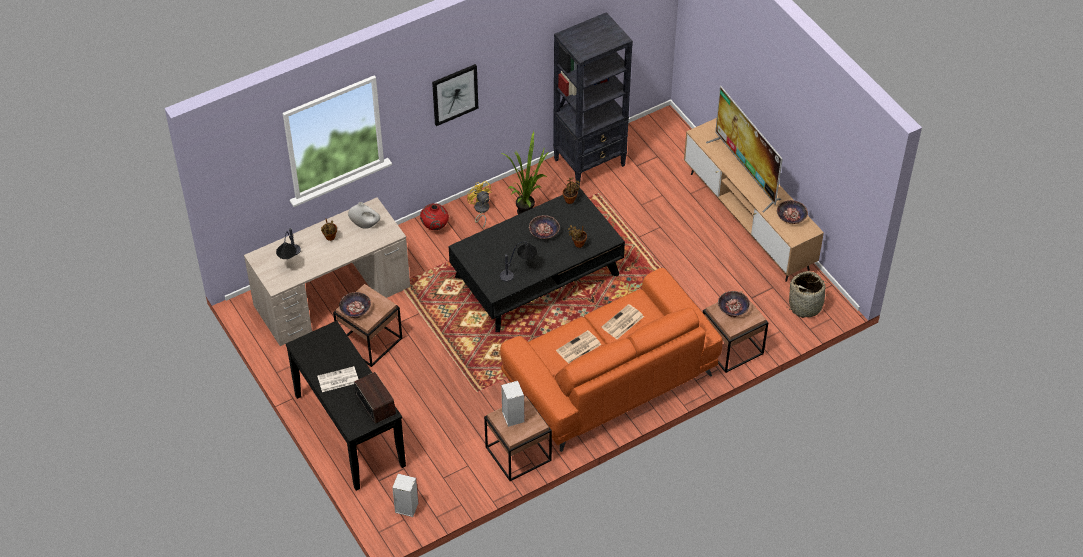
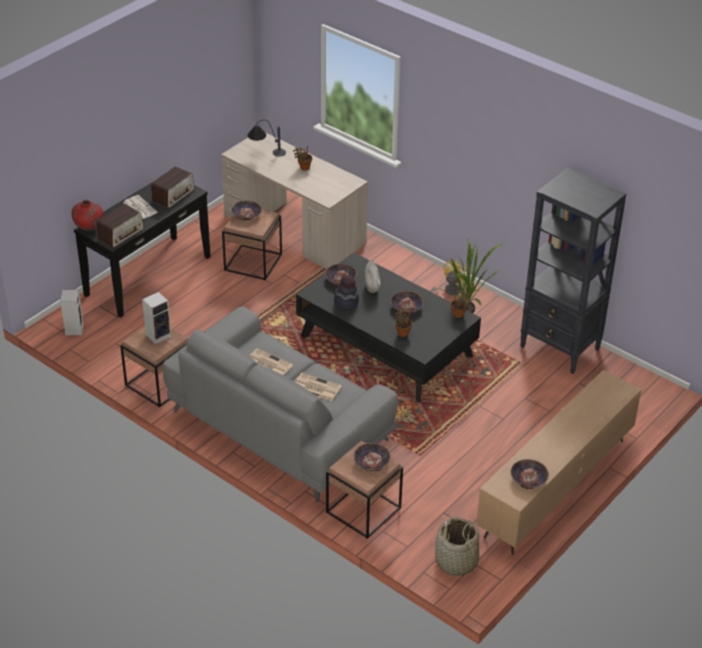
camera: 70 degrees right, 10 degrees down
(329, 348) = (173, 195): none -> radio
(365, 224) = (330, 182): white vase -> white vase (372, 288)
(435, 226) = (410, 267): red vase -> red vase (89, 228)
(454, 94) = (466, 148): picture -> none
(484, 265) = (340, 279): none -> bowl
(519, 270) = (346, 302): table lamp -> hat
(609, 377) = (280, 425): orange sofa -> grey sofa
(745, 172) = (572, 428): television -> none

